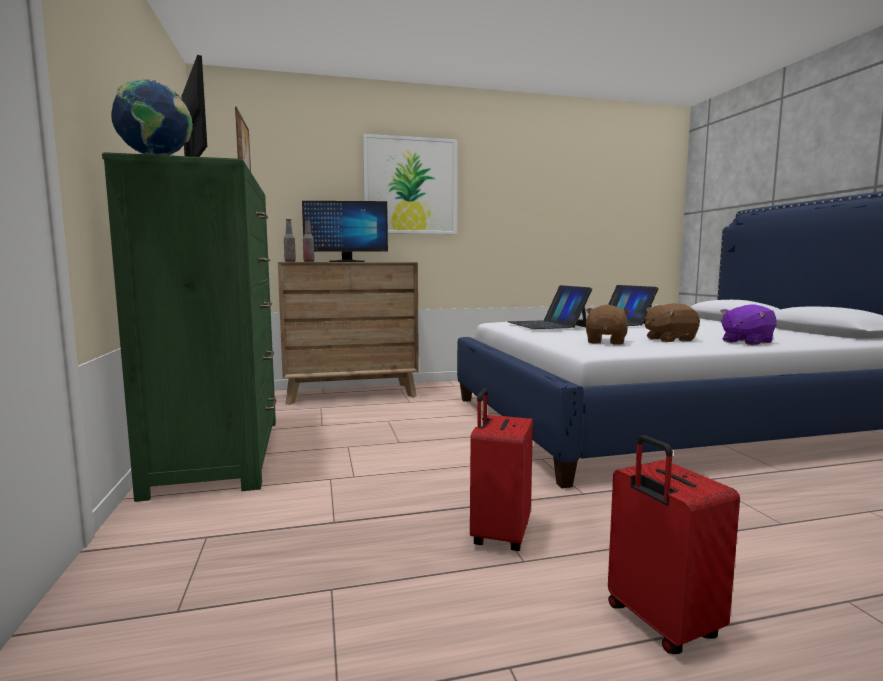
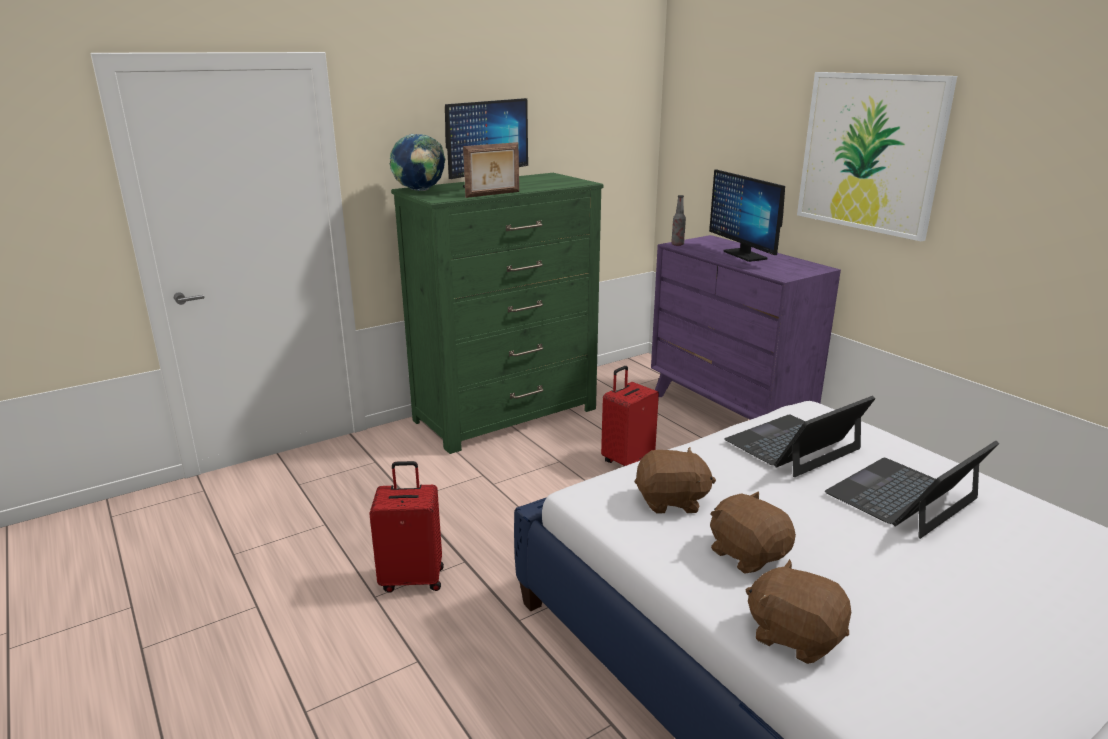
camera: 70 degrees right, 15 degrees up
(309, 261) = (691, 249): bottle -> none
(351, 393) = (728, 414): brown dresser -> purple dresser
(660, 623) = (302, 672): red suitcase -> red suitcase (627, 460)
(746, 342) = (794, 635): purple plush toy -> brown plush toy

